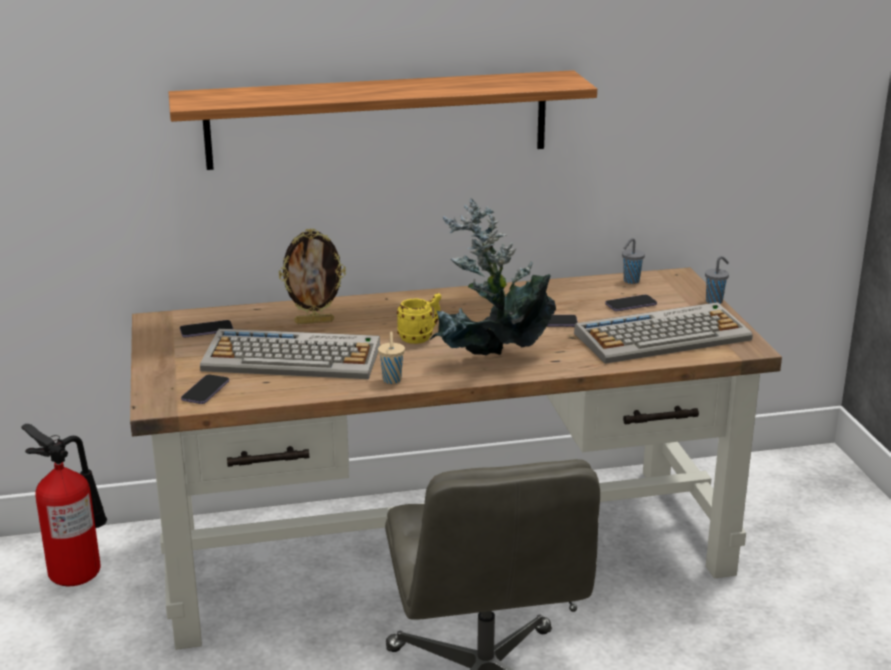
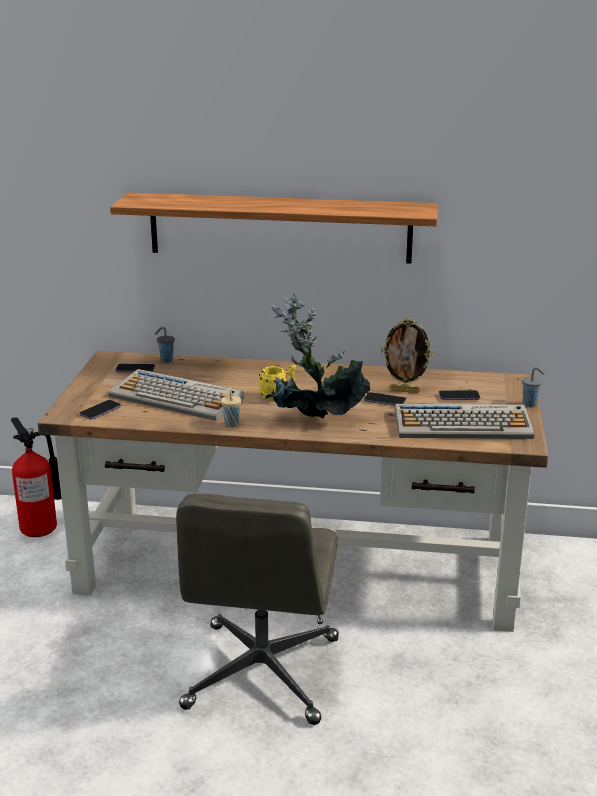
camera: 20 degrees right, 0 degrees up
(314, 321) = (213, 374): picture frame -> picture frame (405, 390)
(630, 281) = (475, 378): grey cup -> grey cup (166, 360)

